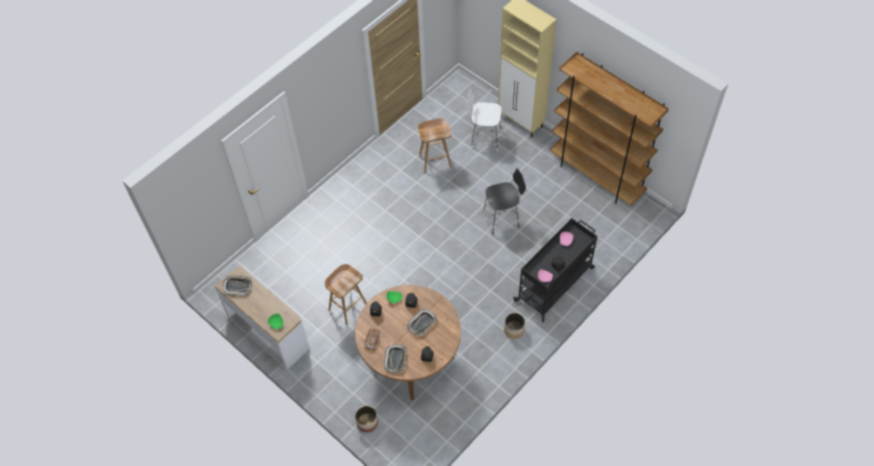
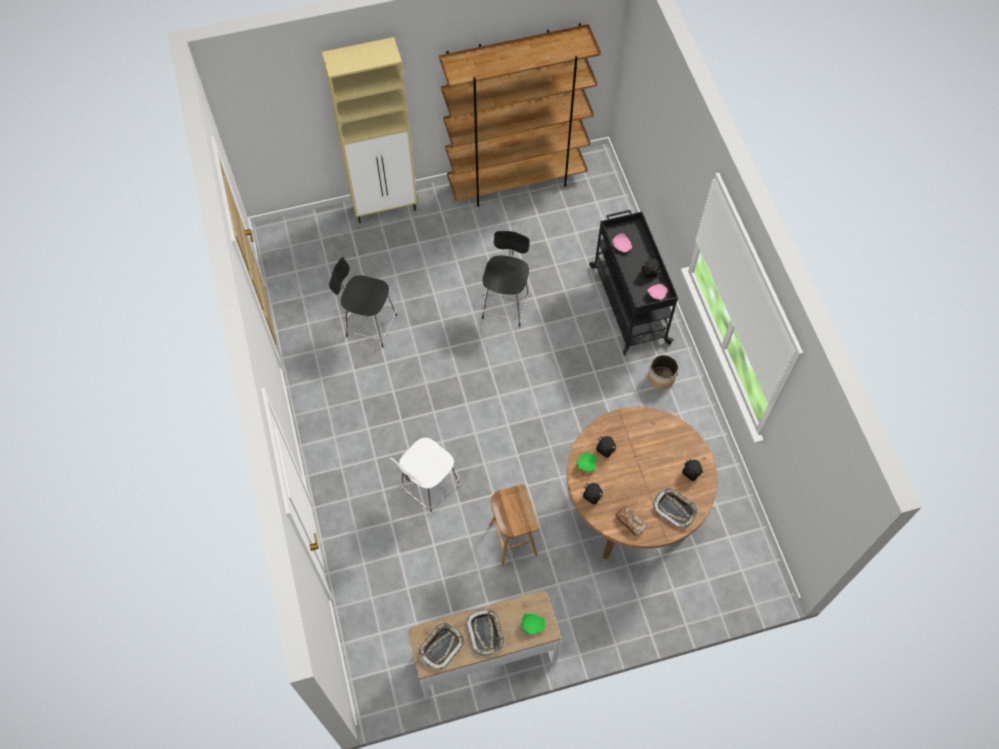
camera: 60 degrees left, 5 degrees up
(367, 422) = (687, 604): planter -> none
(422, 324) = (642, 453): tray -> tray (485, 633)
(435, 160) = (369, 325): brown stool -> black chair
(484, 138) = (379, 256): white chair -> white chair (428, 488)

